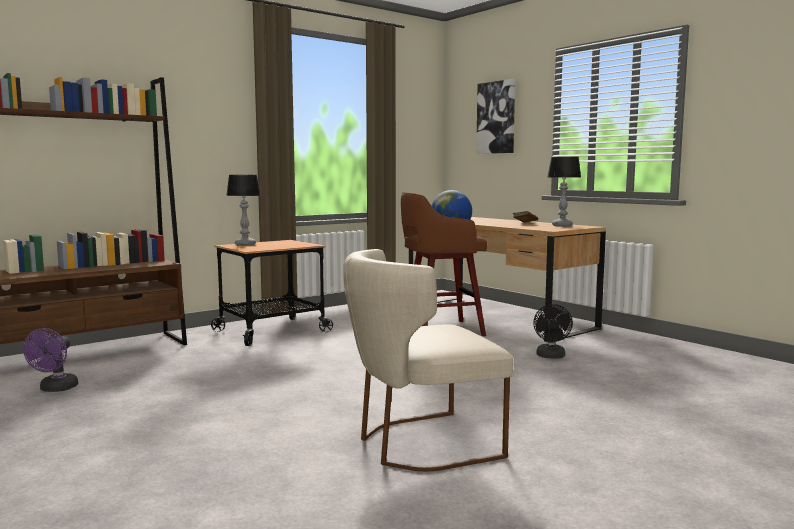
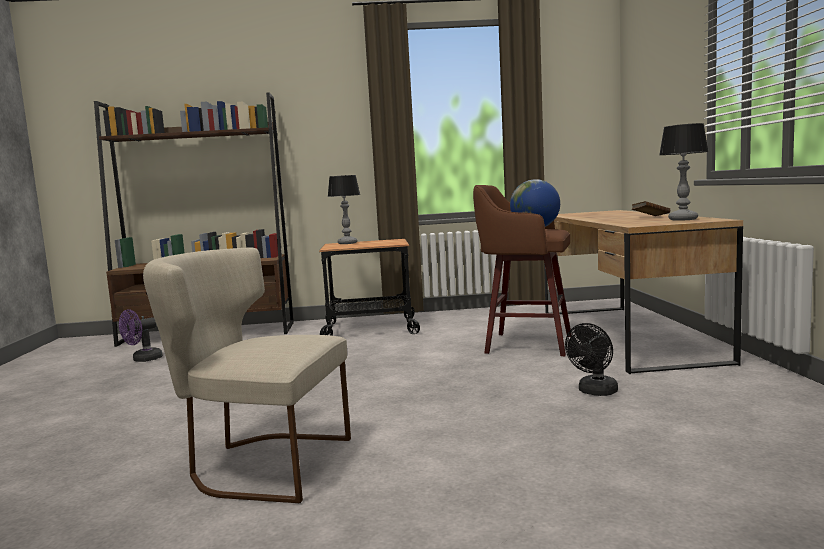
camera: 35 degrees right, 0 degrees up
(496, 117) = (659, 84): picture -> none

